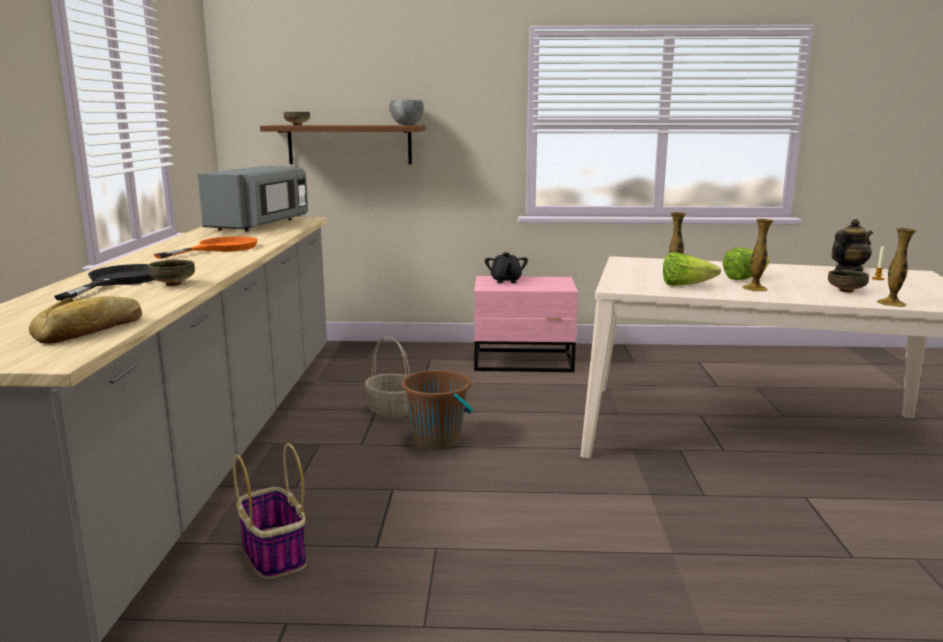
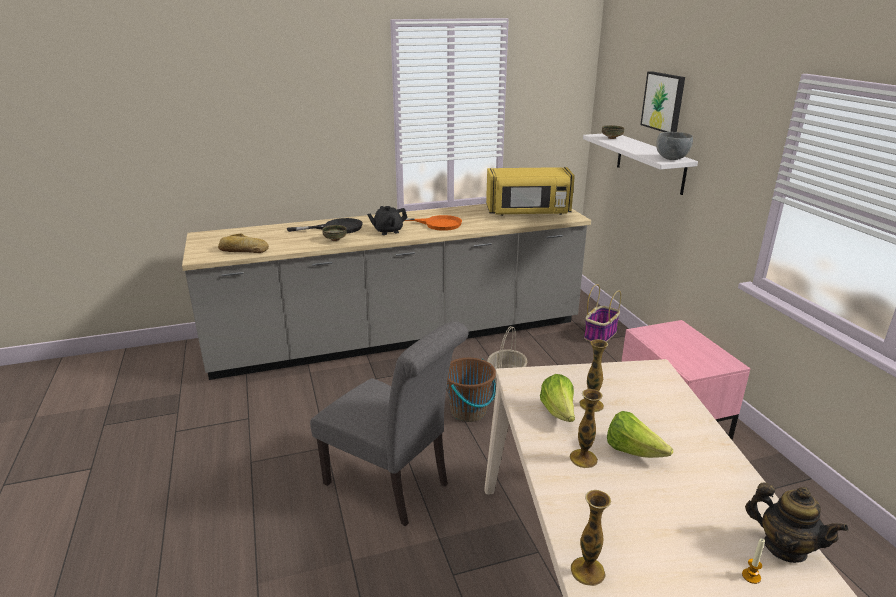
camera: 70 degrees right, 10 degrees up
(260, 225) = (528, 212): grey microwave -> yellow microwave
(273, 553) = (305, 394): basket -> basket (600, 334)
(349, 144) = (650, 162): brown shelf -> white shelf
(355, 75) = (664, 102): none -> picture
(505, 281) = (679, 337): black teapot -> black teapot (388, 231)
(550, 508) = (393, 486): none -> grey chair
(846, 291) = (631, 534): bowl -> none

